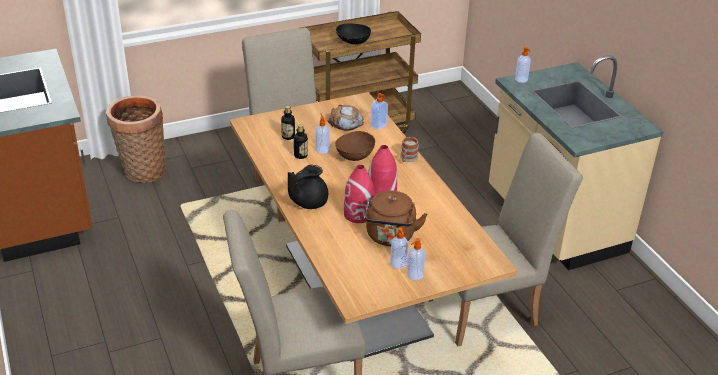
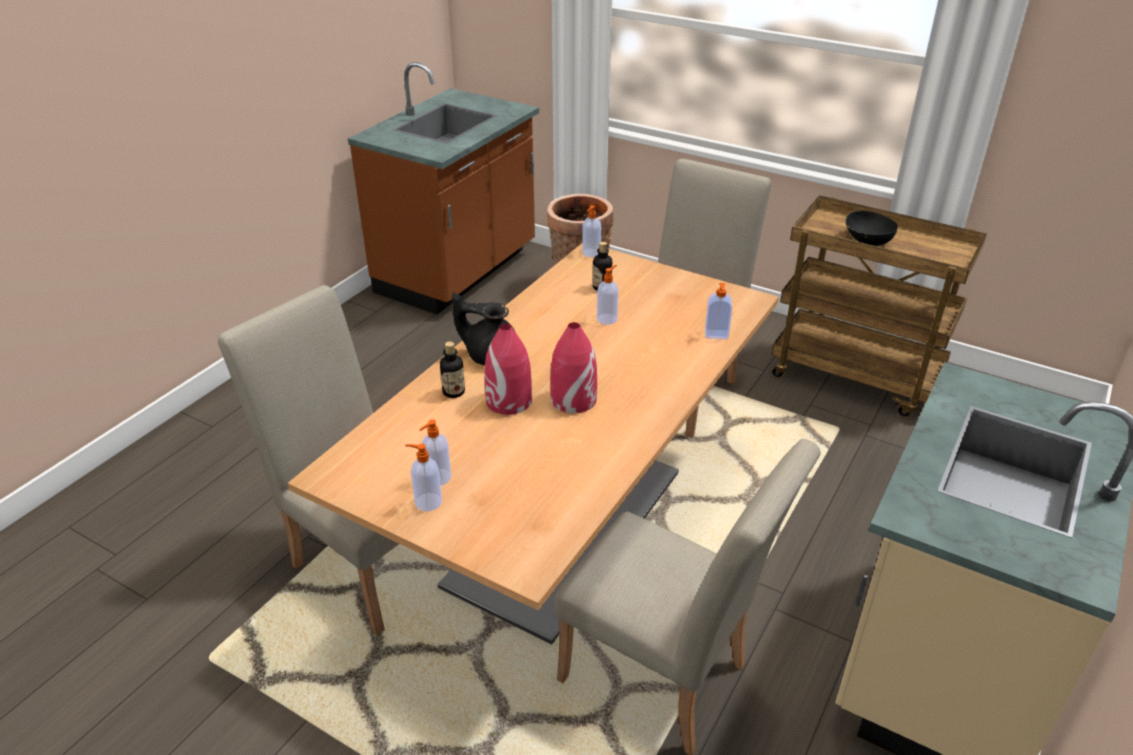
camera: 55 degrees right, 0 degrees up
(300, 155) = (576, 310): bottle -> bottle (453, 392)
(345, 122) = (688, 309): bread -> none
(354, 155) = (627, 345): brown bowl -> none
(390, 237) = (488, 446): brown kettle -> none
(407, 158) = (677, 386): mug -> none
(521, 79) = (983, 385): soap dispenser -> soap dispenser (591, 253)

